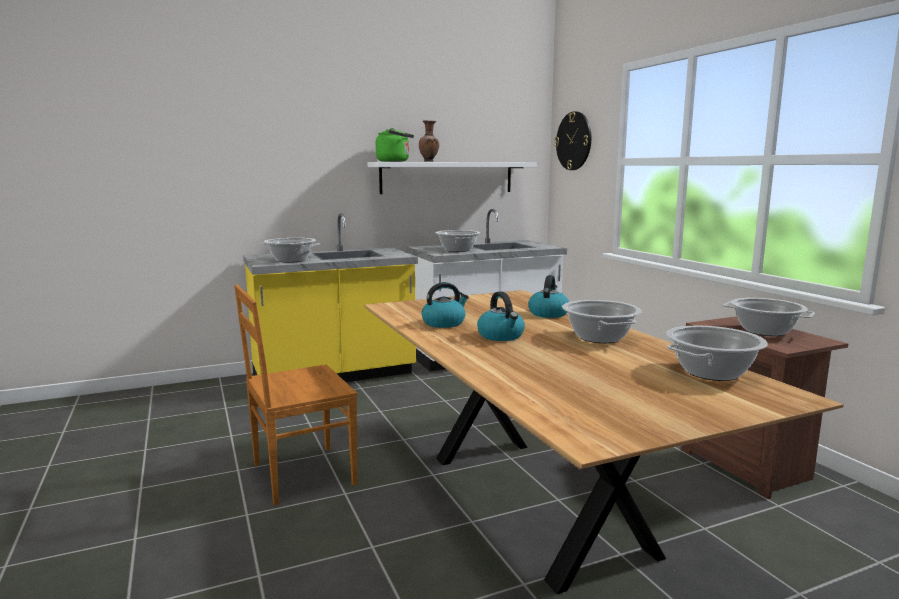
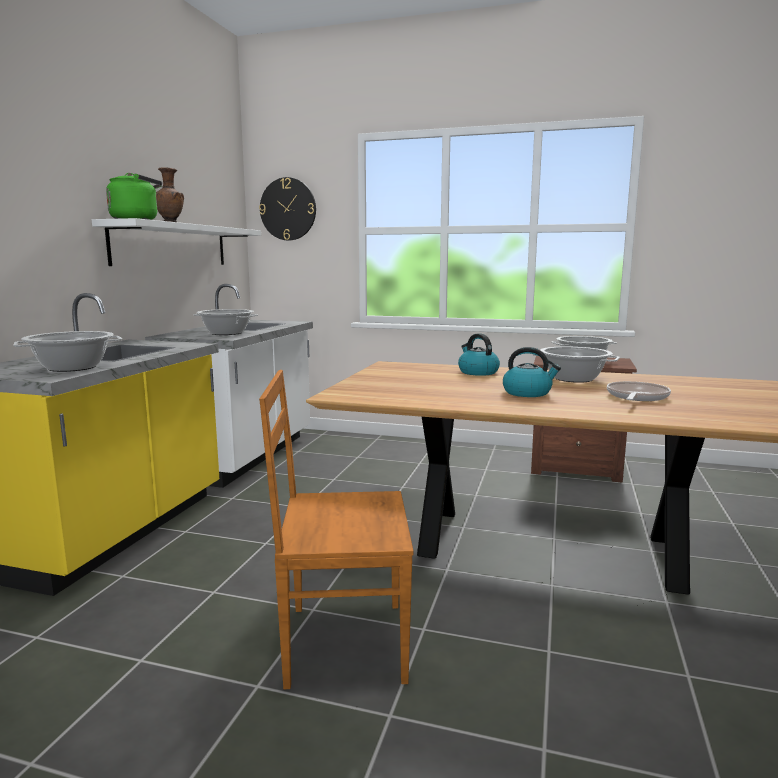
camera: 50 degrees left, 0 degrees up
(300, 475) = (341, 642): brown chair -> brown chair turned 75 degrees clockwise
(444, 323) = (450, 395): kettle -> none
(567, 363) = (636, 397): none -> frying pan
(712, 373) = (694, 381): cooking pot -> none

